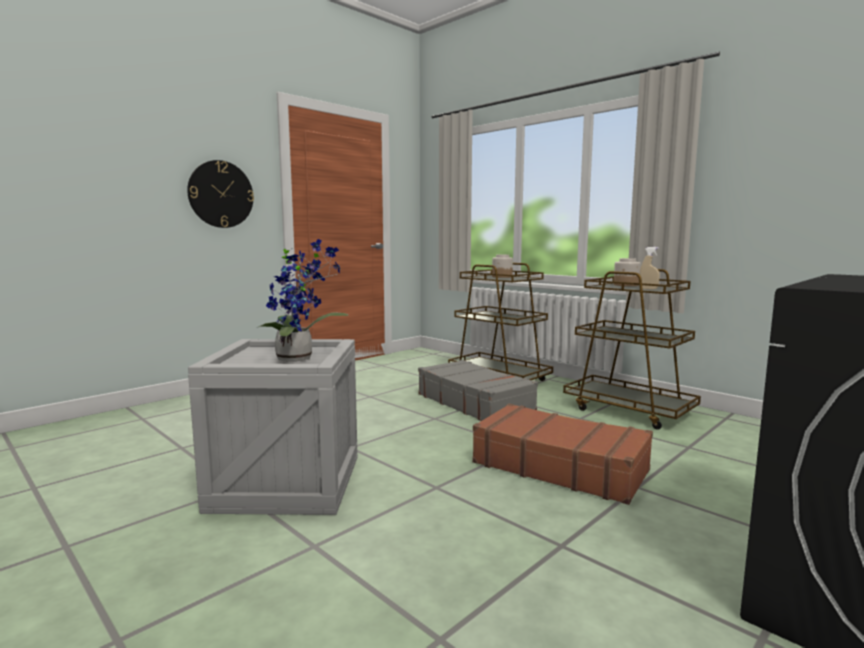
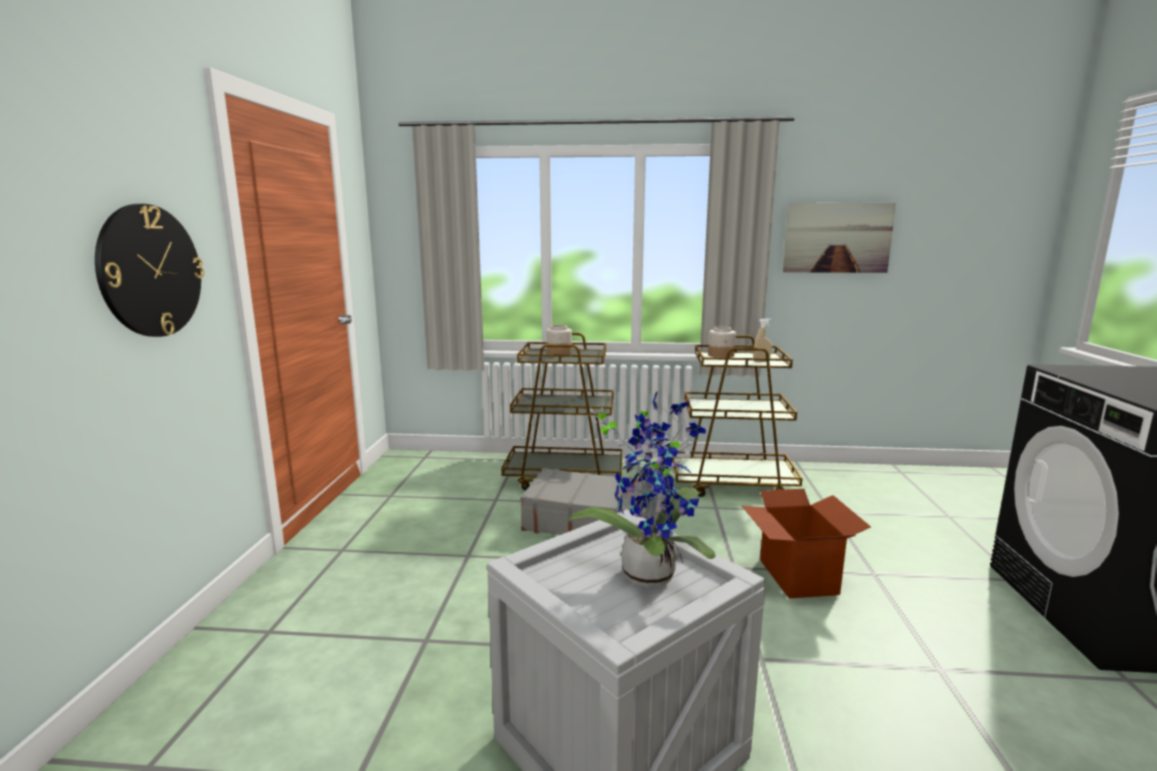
camera: 40 degrees left, 5 degrees up
(559, 466) = (796, 577): brown suitcase -> cardboard box
(781, 169) = (837, 238): none -> picture

